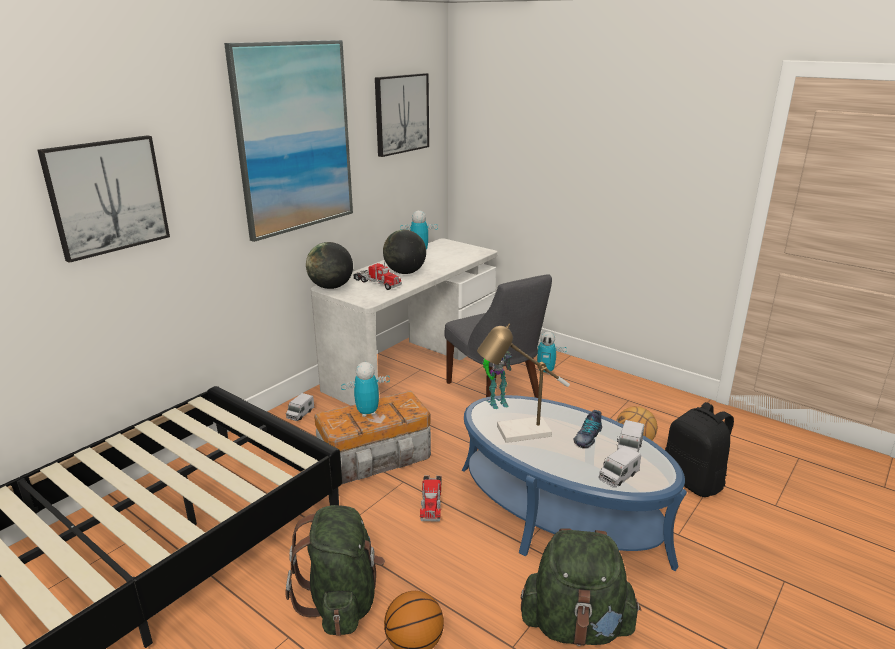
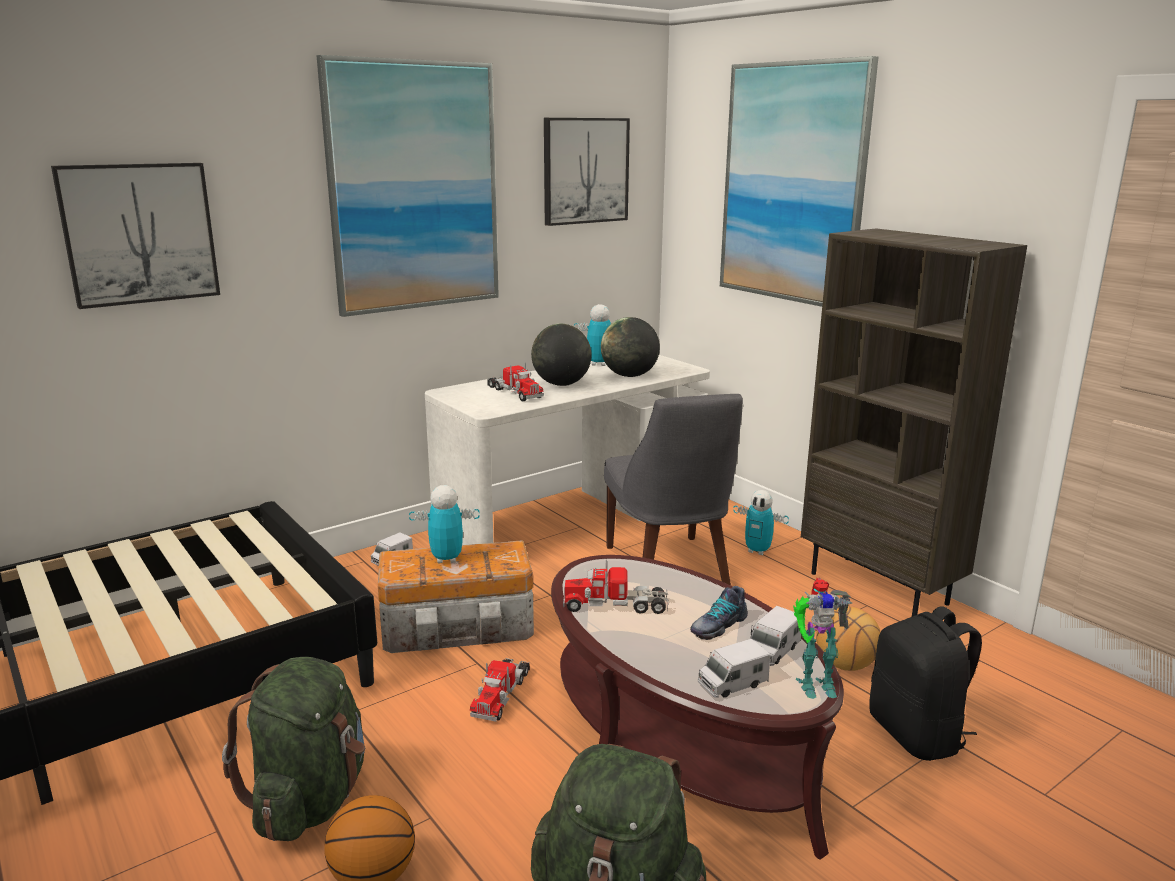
camera: 15 degrees right, 5 degrees down
(331, 287) = (451, 392): globe -> globe (629, 376)
(496, 402) = (612, 562): toy robot -> toy robot (814, 684)
(517, 433) = (616, 605): table lamp -> toy truck
(553, 121) = (793, 184): none -> picture
(559, 513) = (677, 742): blue coffee table -> brown coffee table
(631, 387) = (880, 588): none -> brown bookcase

